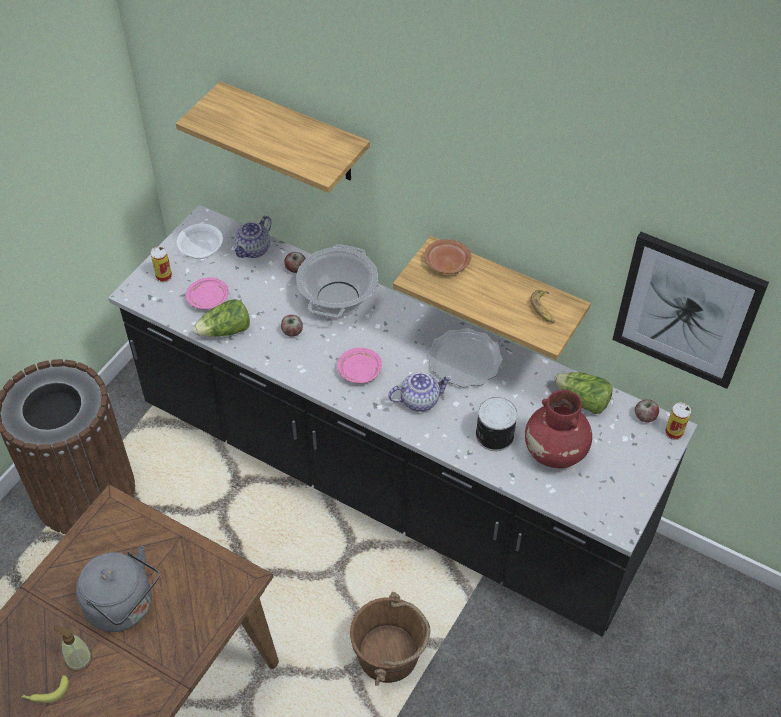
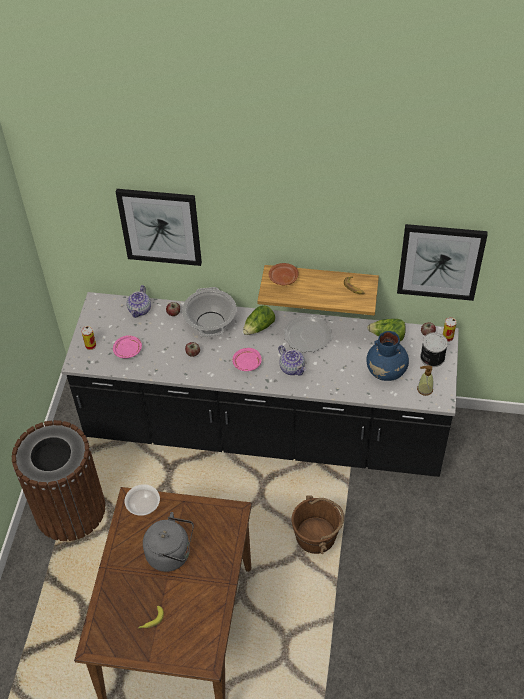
camera: 20 degrees left, 0 degrees up
(78, 659) = (160, 594): soap dispenser -> soap dispenser (424, 389)
(201, 250) = (105, 321): bowl -> bowl (143, 505)
(225, 331) = (150, 366): lettuce -> lettuce (259, 327)
(295, 133) = (160, 226): shelf -> picture
(420, 400) = (292, 368): teapot -> teapot turned 90 degrees clockwise
(493, 435) = (346, 374): can -> can (431, 357)
(555, 452) = (386, 371): red vase -> blue vase

